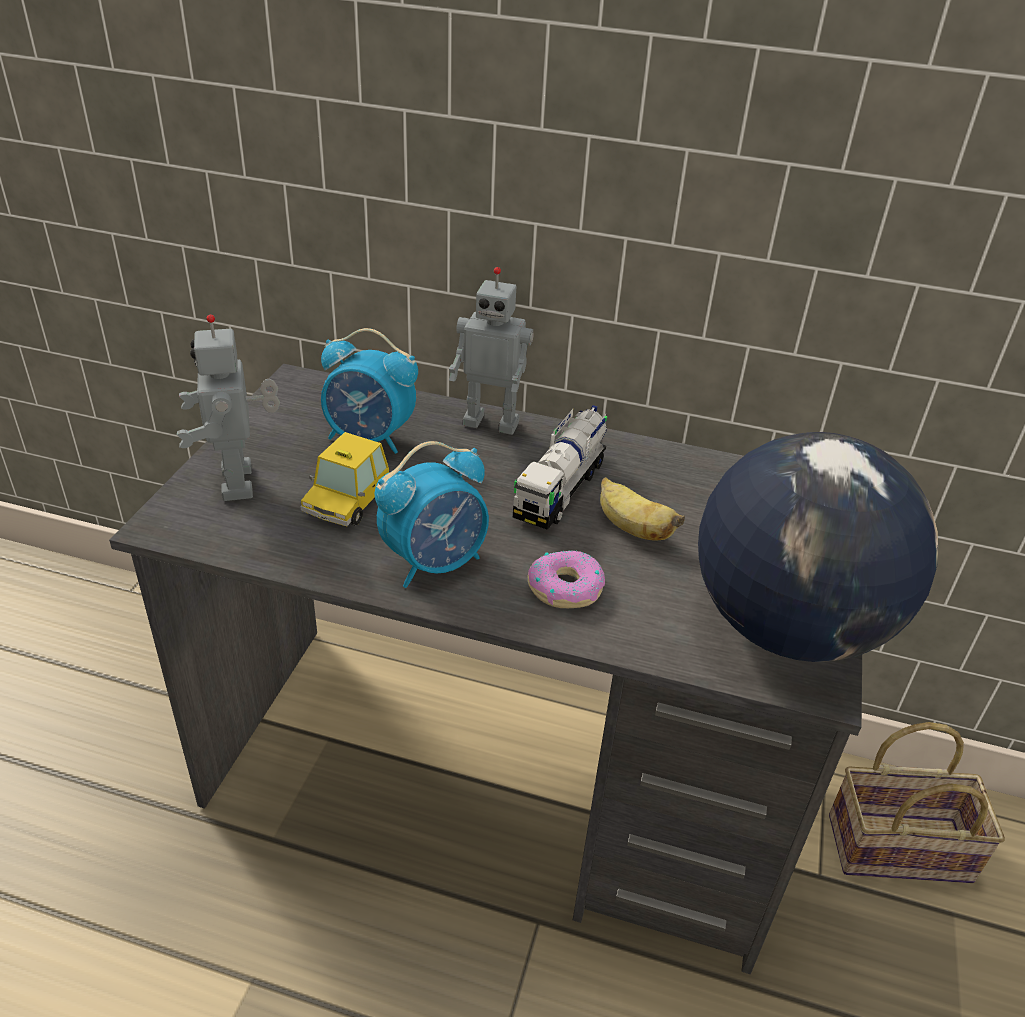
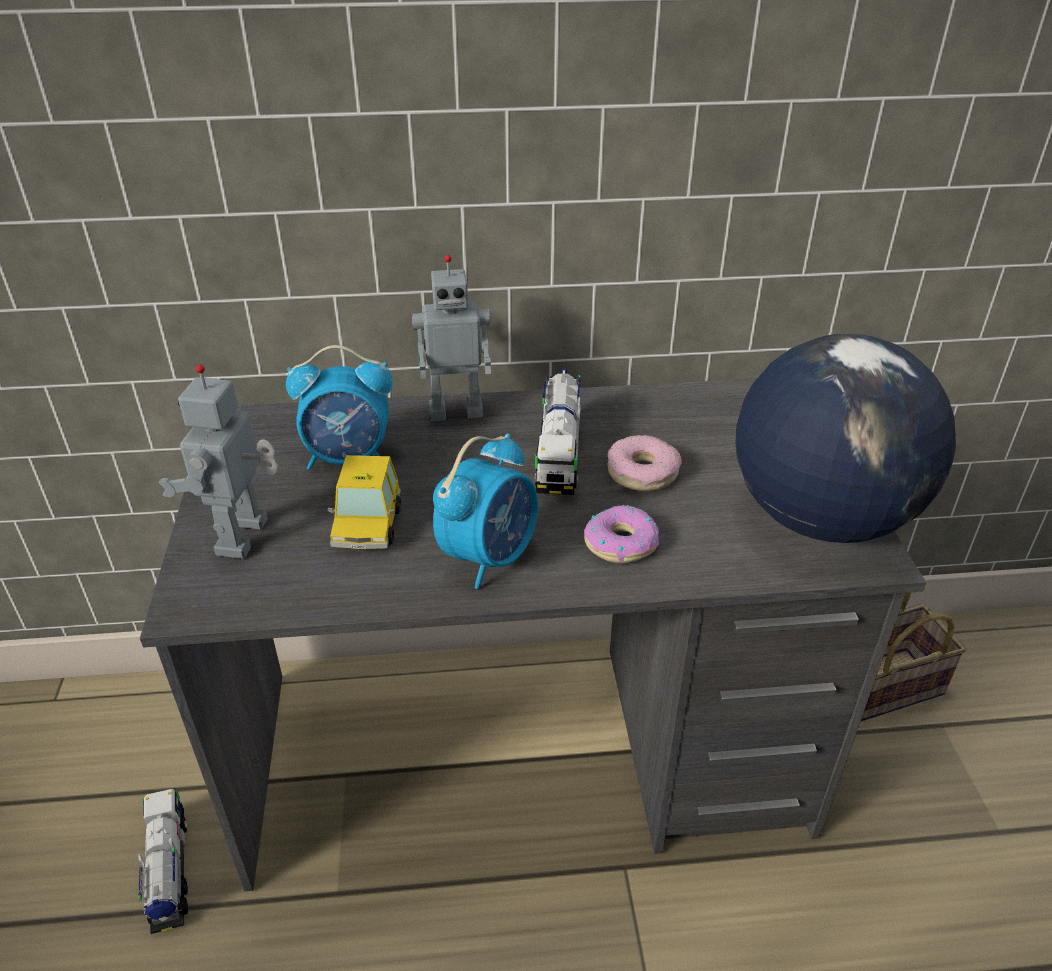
camera: 20 degrees left, 0 degrees up
(149, 765) = (169, 871): none -> toy truck
(241, 483) = (246, 538): toy robot -> toy robot turned 45 degrees clockwise
(632, 528) = (642, 472): banana -> donut

